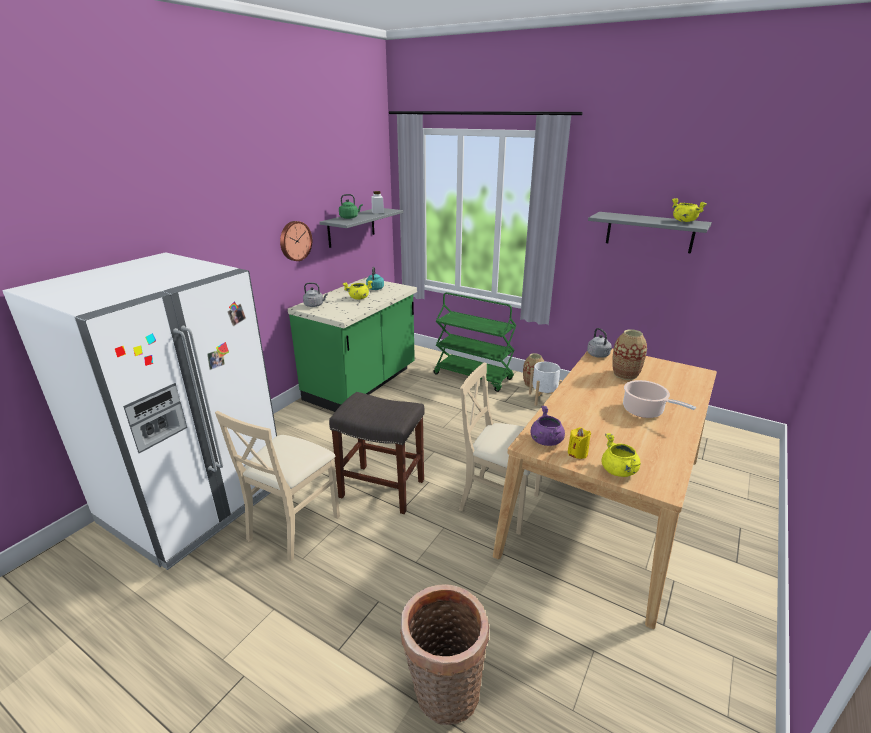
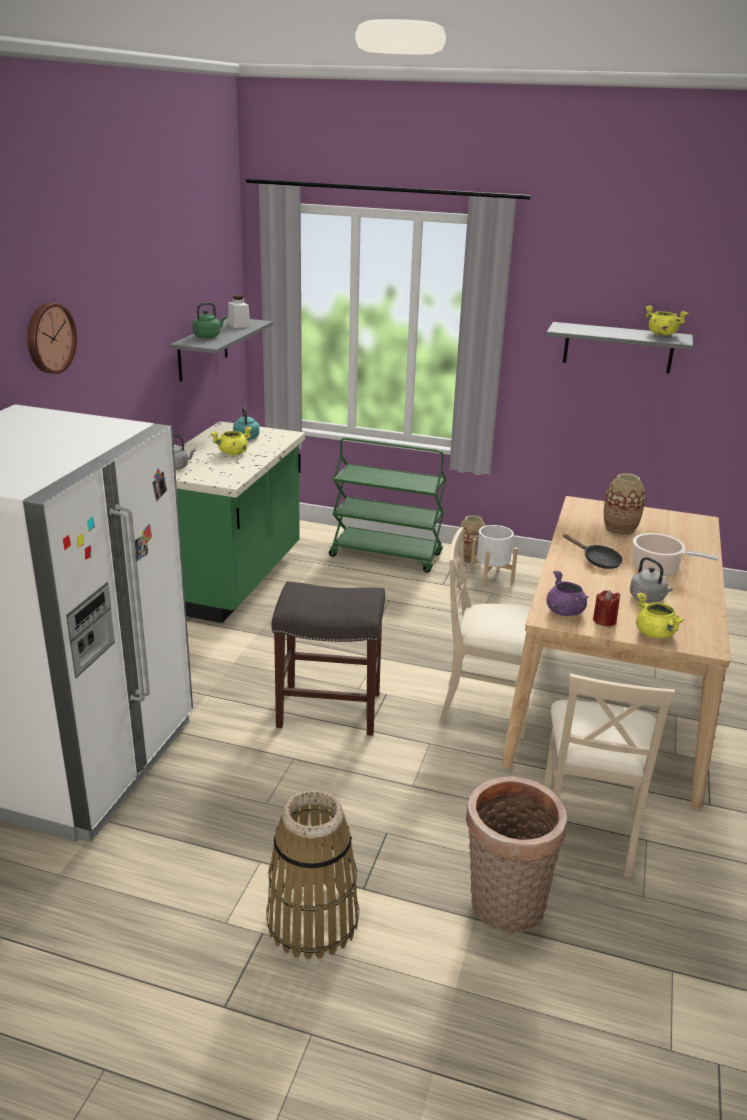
camera: 15 degrees left, 0 degrees up
(285, 672) = (312, 920): none -> basket
(293, 525) = (233, 768): beige chair -> beige chair (587, 830)
(294, 240) = (144, 374): wall clock -> wall clock (49, 338)
(577, 453) = (604, 620): yellow candle -> red candle
(595, 399) = (597, 561): none -> black frying pan
(599, 355) = (580, 509): grey kettle -> grey kettle (648, 598)

